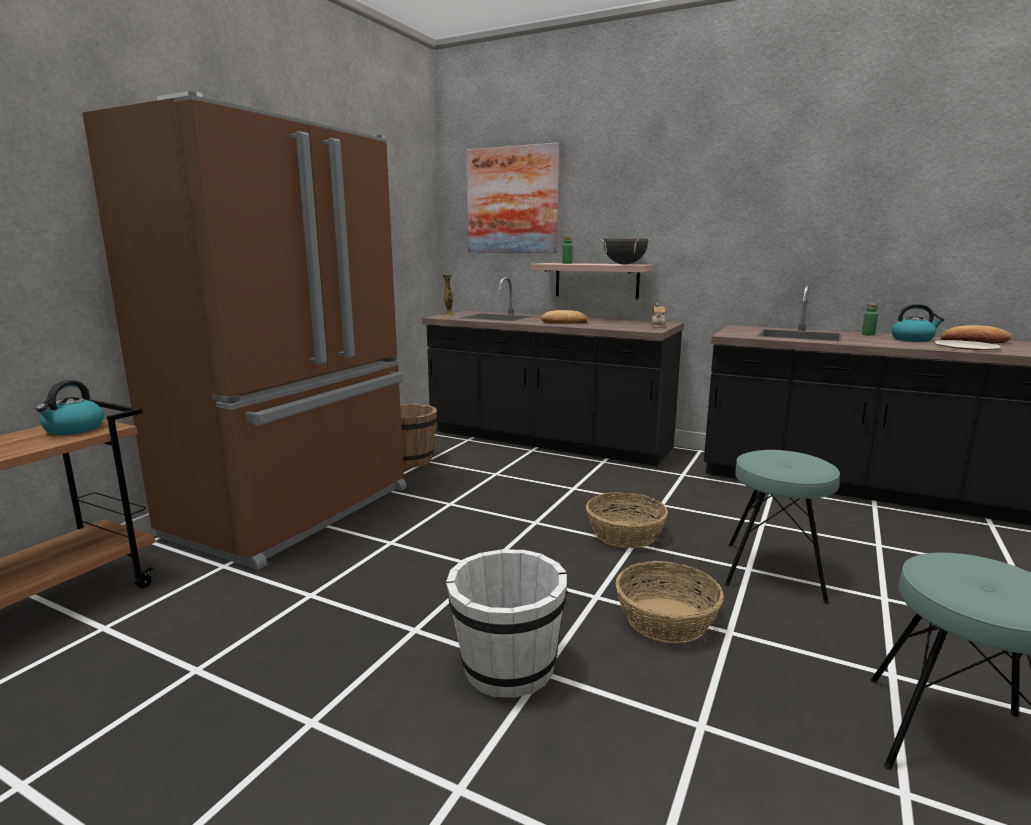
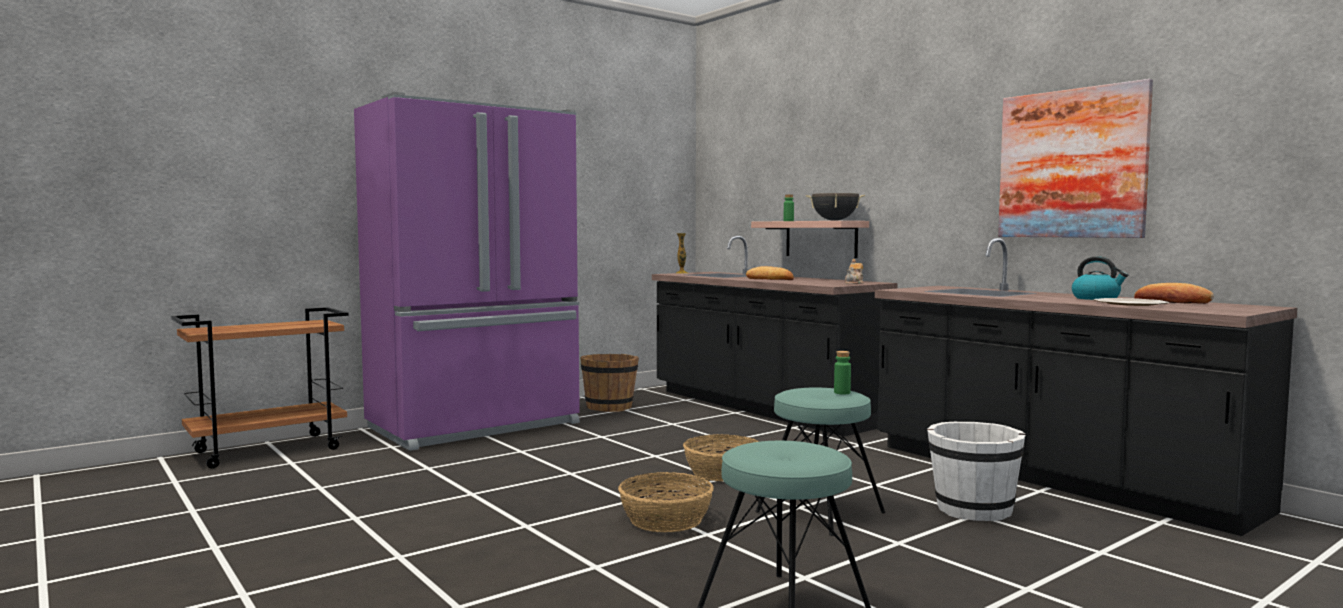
camera: 25 degrees right, 10 degrees down
(74, 429) = (307, 323): kettle -> none
(296, 512) = (477, 426): brown fridge -> purple fridge
(507, 668) = (505, 520): white bucket -> white bucket (973, 510)
(512, 200) = (751, 160): picture -> picture (1071, 164)
(868, 334) = (1065, 294): green bottle -> green bottle (842, 393)

